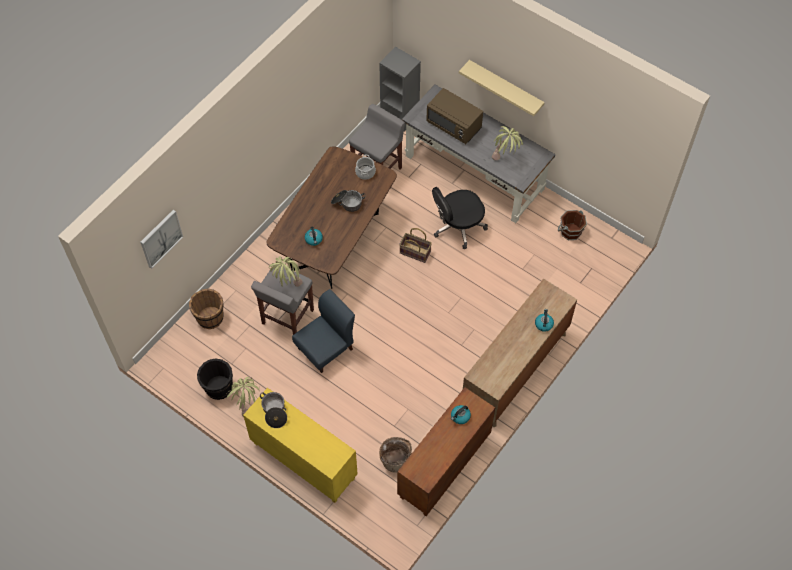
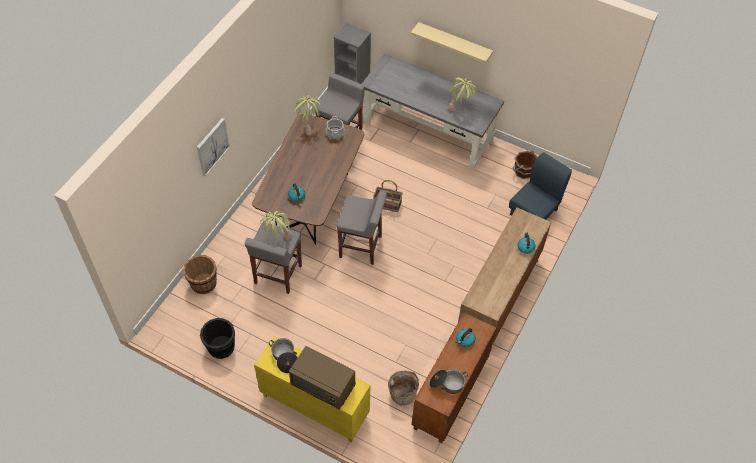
camera: 10 degrees left, 5 degrees down
(161, 238) = (154, 201): picture -> picture (212, 146)
(247, 405) = (251, 360): potted plant -> potted plant (308, 127)
(326, 349) = (319, 299): blue chair -> blue chair (534, 212)
(347, 203) = (323, 161): cooking pot -> cooking pot (447, 384)
(379, 297) = (361, 247): none -> grey stool
(454, 125) = (408, 86): brown microwave -> brown microwave (323, 385)
(458, 227) = (422, 178): black office chair -> none

